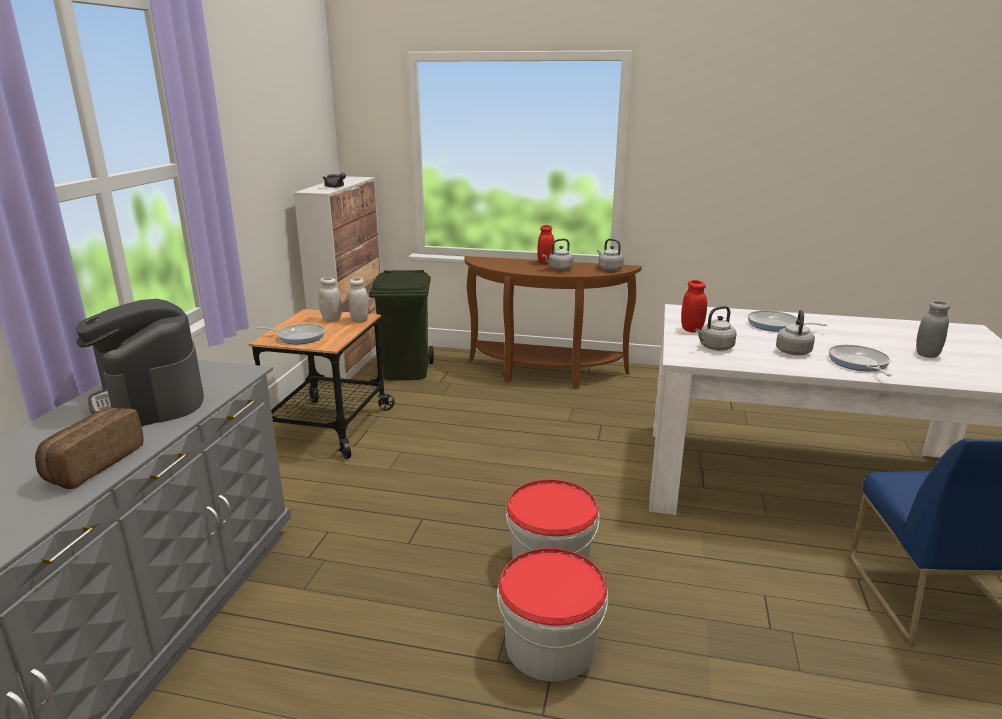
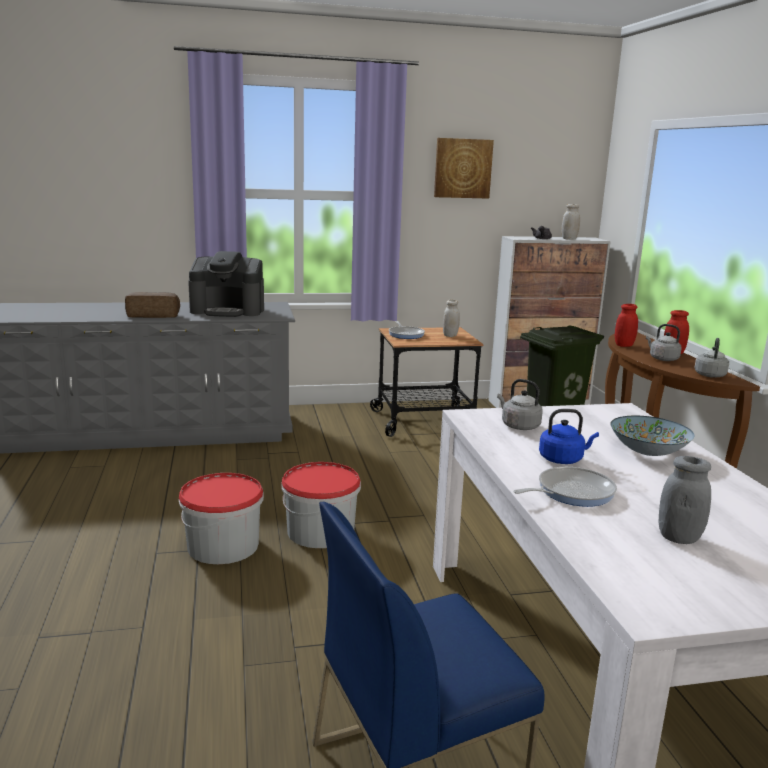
camera: 65 degrees right, 5 degrees down
(150, 400) = (228, 310): coffee machine -> coffee machine turned 120 degrees counterclockwise
(248, 116) = (462, 168): none -> picture
(360, 320) = (461, 341): white jar -> white jar (569, 239)
(691, 329) = (560, 415): red jar -> red jar (624, 345)
(776, 325) = (647, 451): frying pan -> bowl
(793, 351) = (563, 459): grey kettle -> blue kettle

